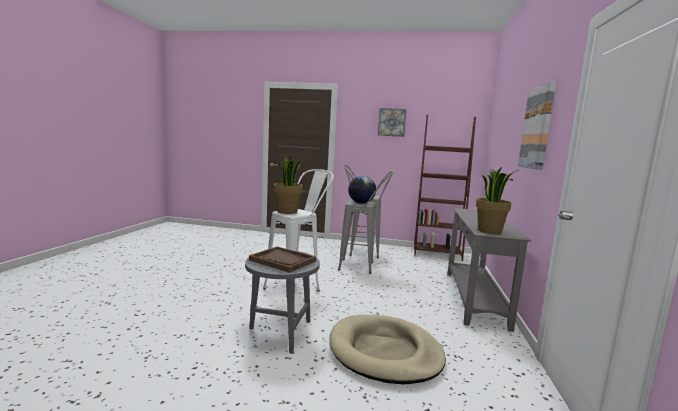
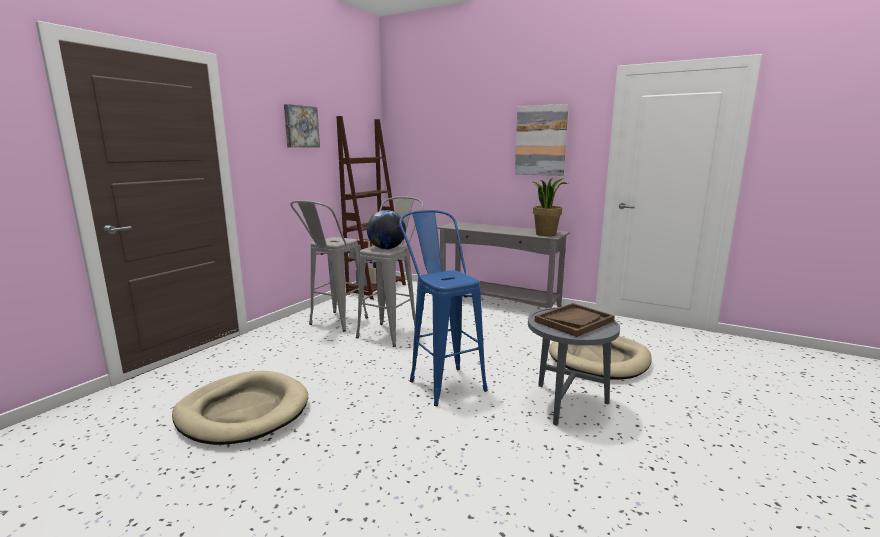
camera: 70 degrees left, 5 degrees up
(246, 252) = (243, 411): none -> beige dog bed
(287, 212) = (445, 280): potted plant -> none
(298, 288) = (441, 381): white stool -> blue stool

